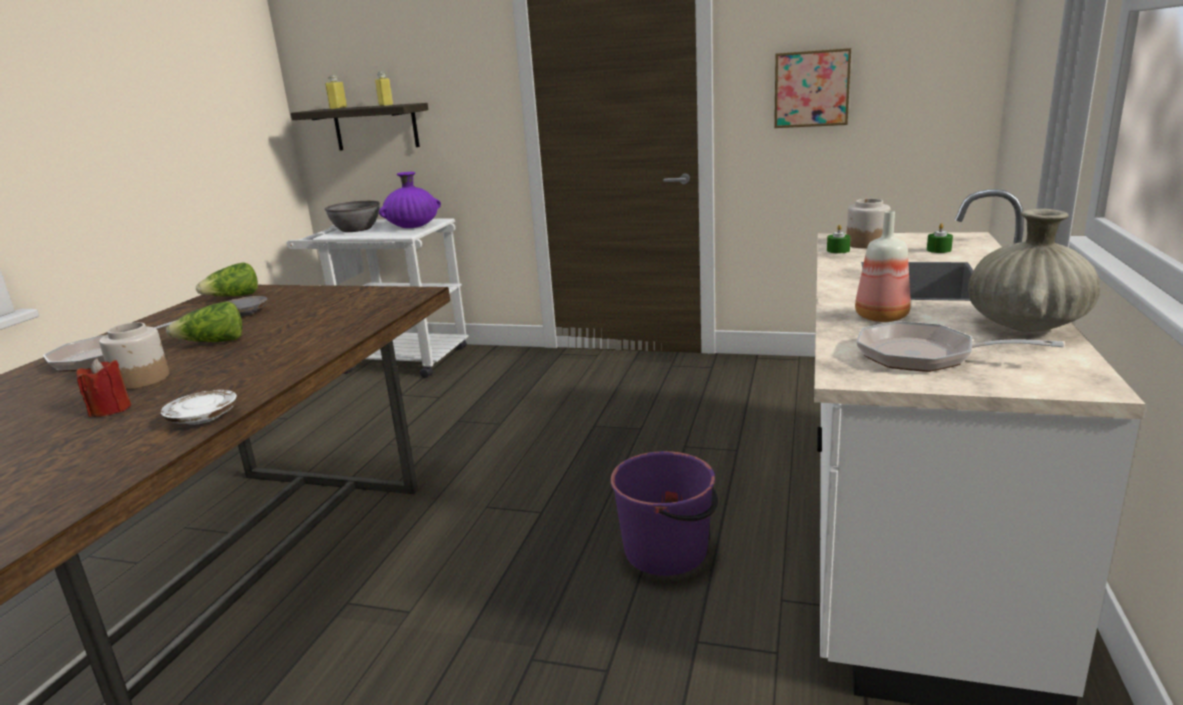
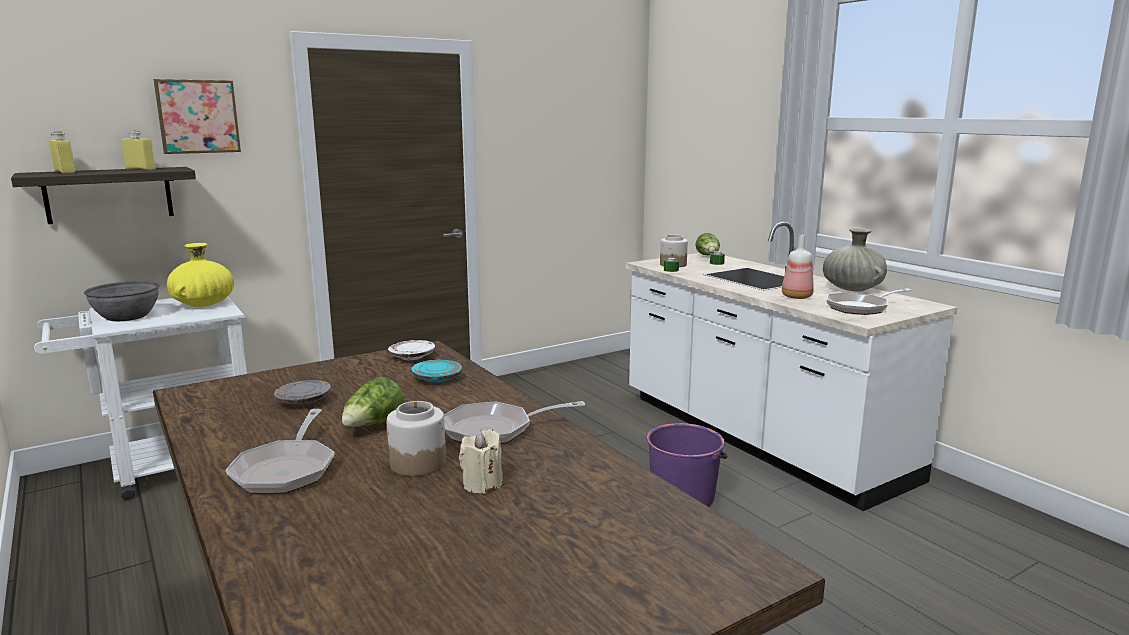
camera: 50 degrees left, 5 degrees down
(110, 410) = (482, 484): red candle -> beige candle
(202, 418) = (584, 456): white plate -> white plate (412, 357)
(233, 297) = (225, 396): lettuce -> lettuce (708, 256)
(239, 373) = (495, 430): none -> frying pan
(344, 319) = (437, 378): none -> turquoise plate
(413, 226) = (203, 304): purple vase -> yellow vase
(811, 88) = (542, 160): picture -> picture (198, 116)

